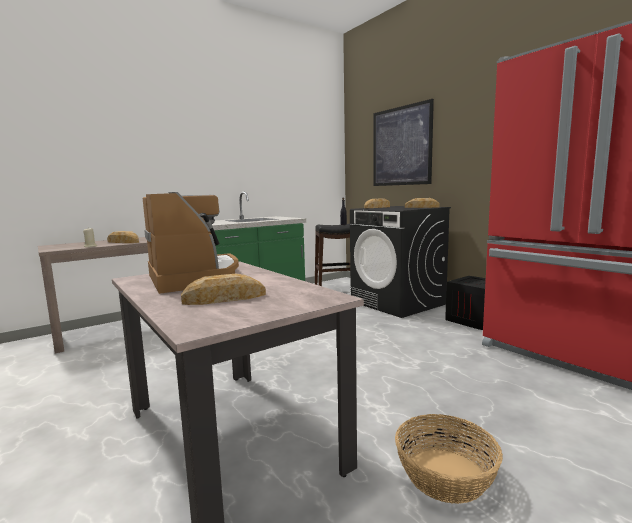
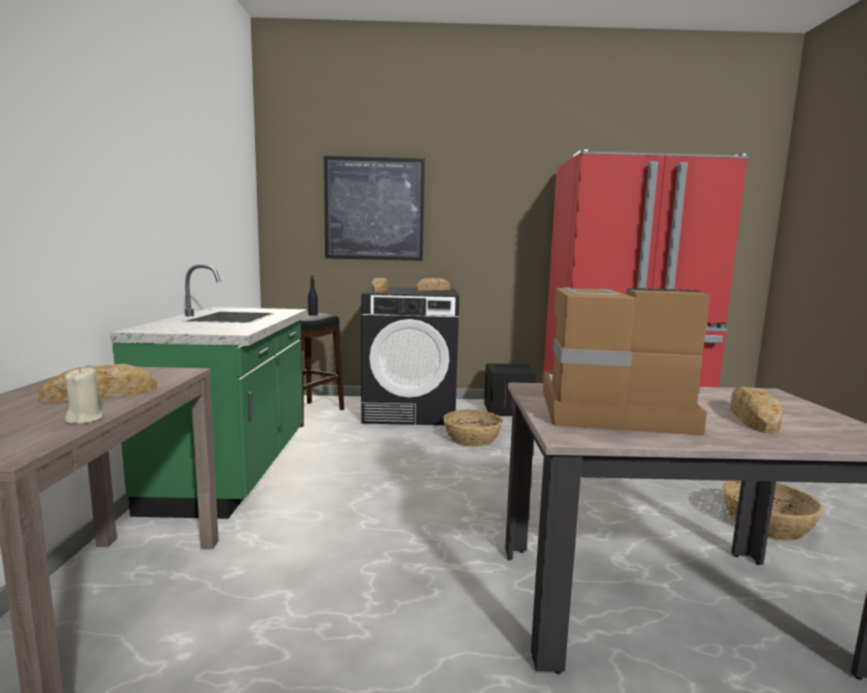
camera: 55 degrees left, 0 degrees up
(388, 328) = (472, 439): none -> basket

